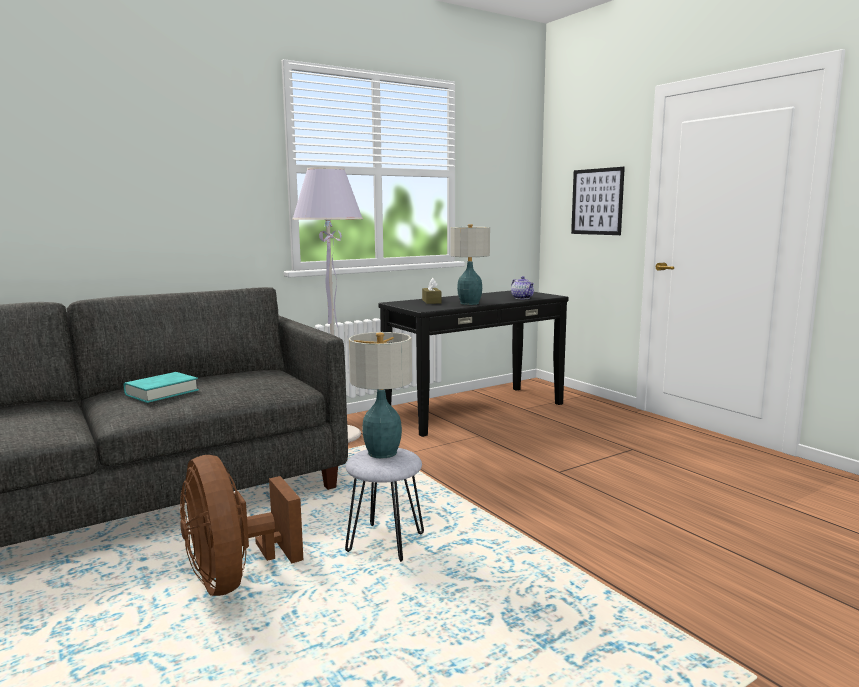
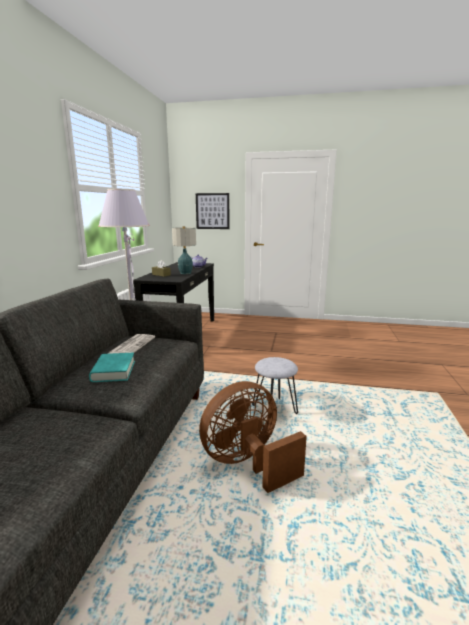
camera: 45 degrees left, 5 degrees up
(234, 578) = (248, 463): brown fan -> brown fan turned 135 degrees clockwise
(242, 376) = (132, 345): none -> newspaper
(383, 453) = (272, 362): table lamp -> none

